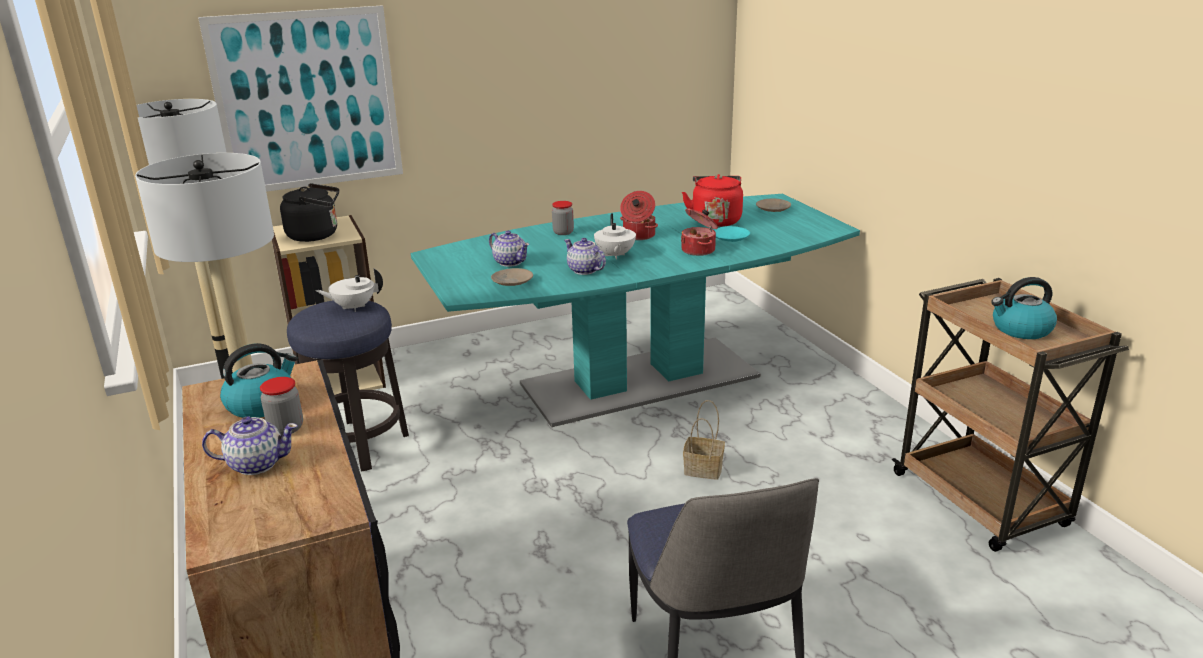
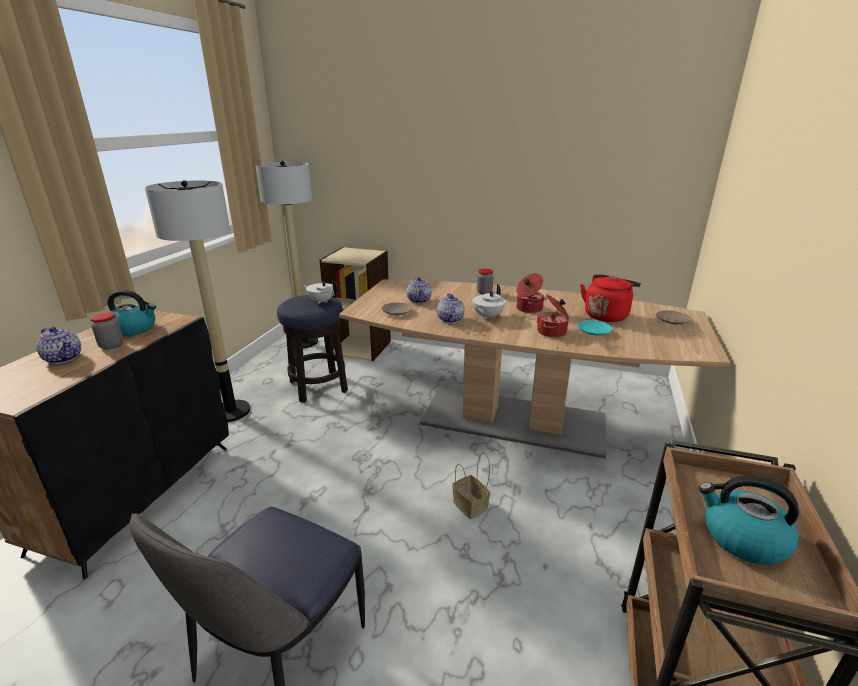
camera: 40 degrees right, 0 degrees up
(307, 100) = (372, 174): picture -> none
(316, 235) = (351, 256): black kettle -> none
(639, 380) = (512, 419): turquoise dining table -> brown dining table

